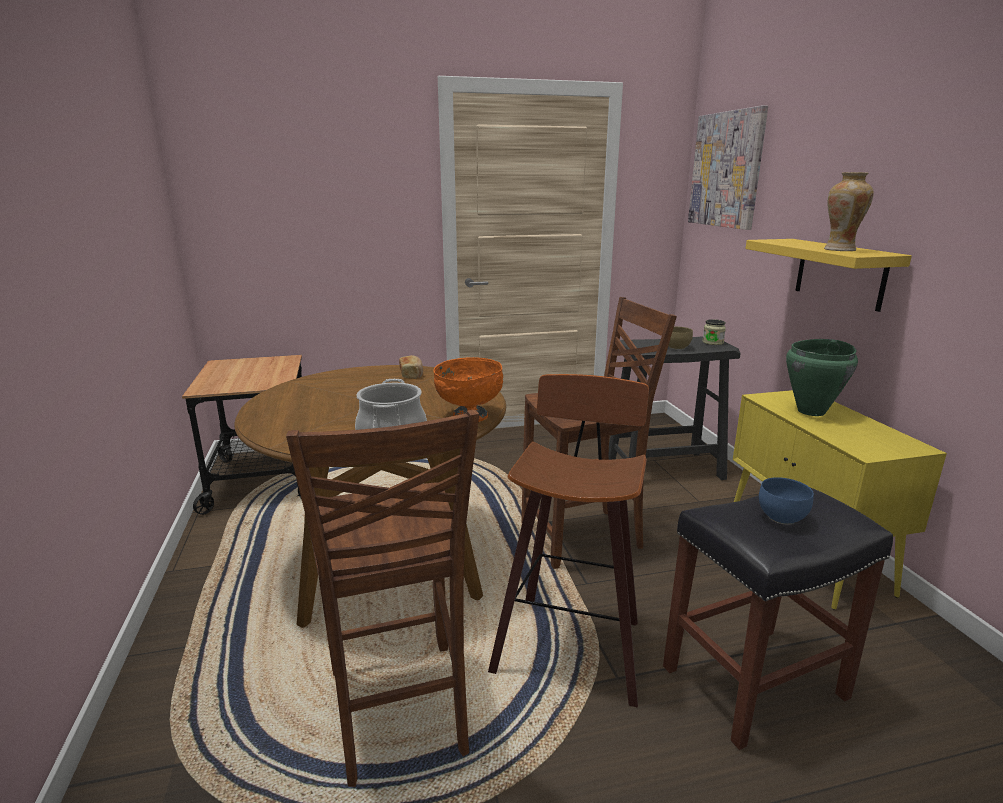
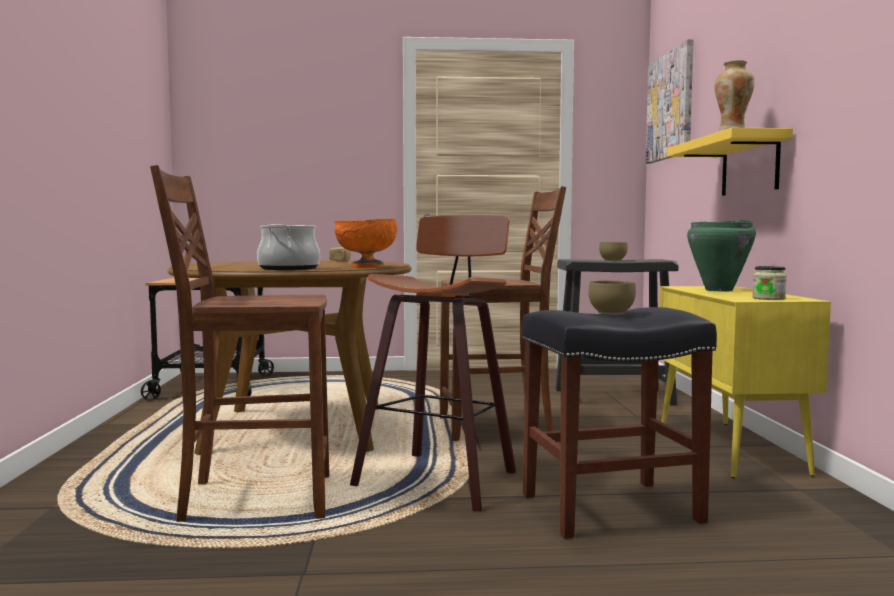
camera: 10 degrees right, 15 degrees down
(398, 713) = (254, 498): brown chair -> brown chair turned 90 degrees clockwise
(712, 342) = (654, 259): jar -> jar (768, 298)
(780, 518) = (610, 313): blue bowl -> brown bowl

